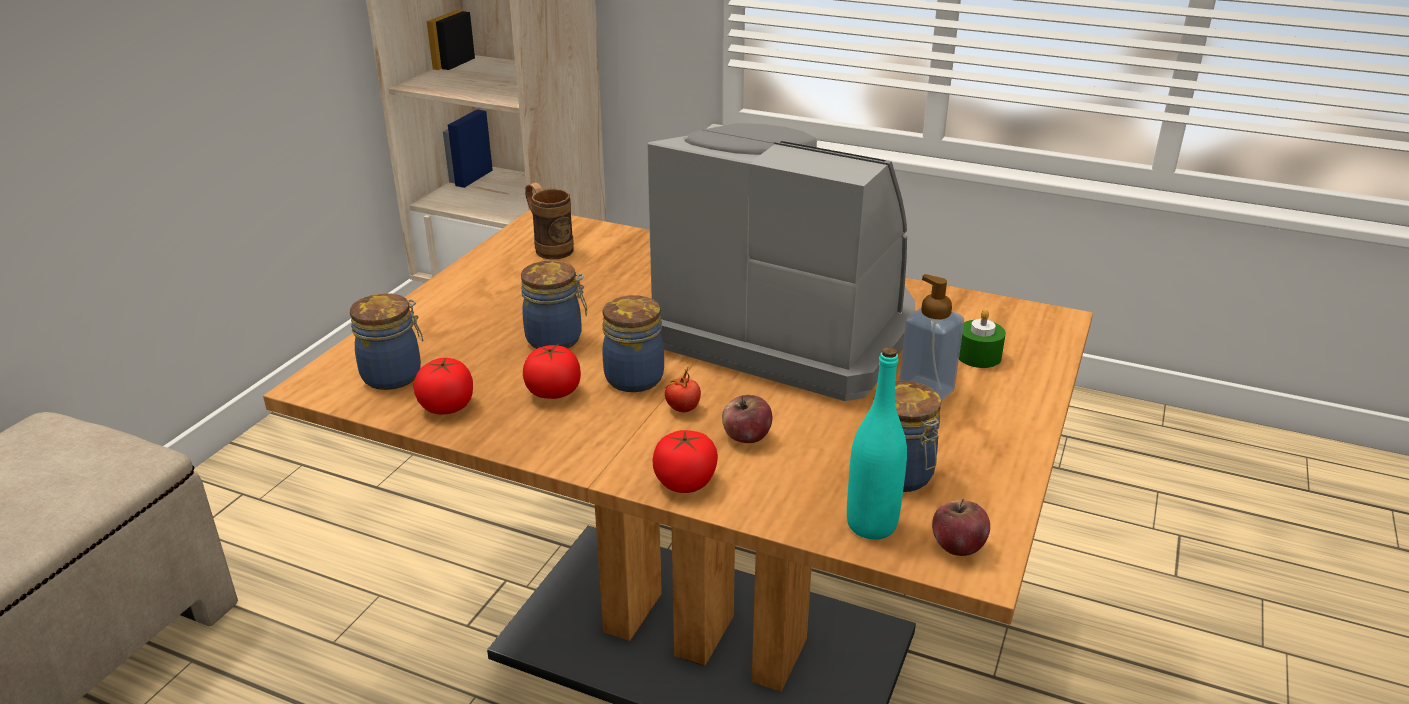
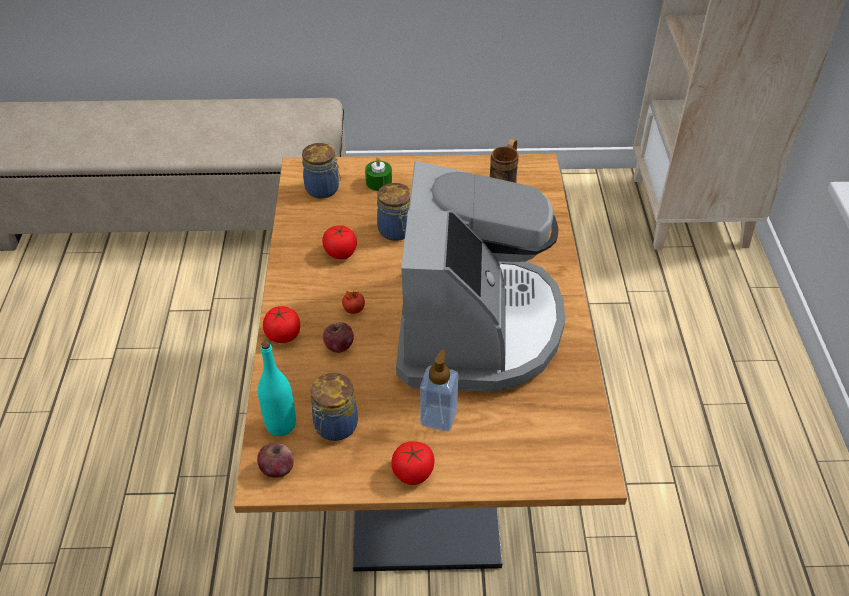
camera: 65 degrees right, 15 degrees up
(447, 406) = (306, 220): tomato -> tomato (413, 472)
(635, 377) = (375, 278): jar -> none
(978, 356) = (505, 436): green candle -> green candle (379, 182)

